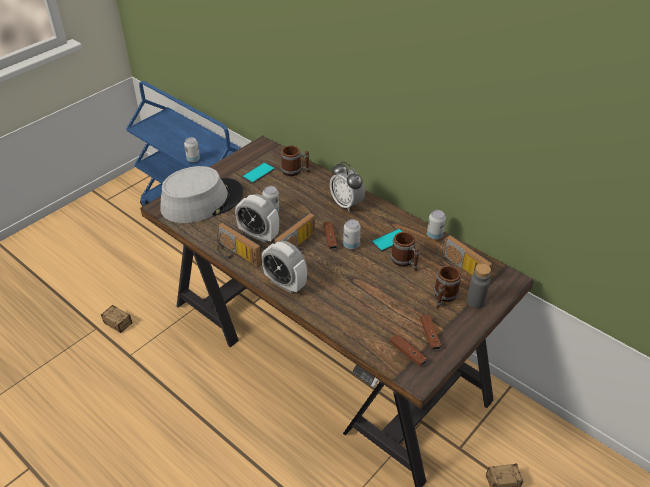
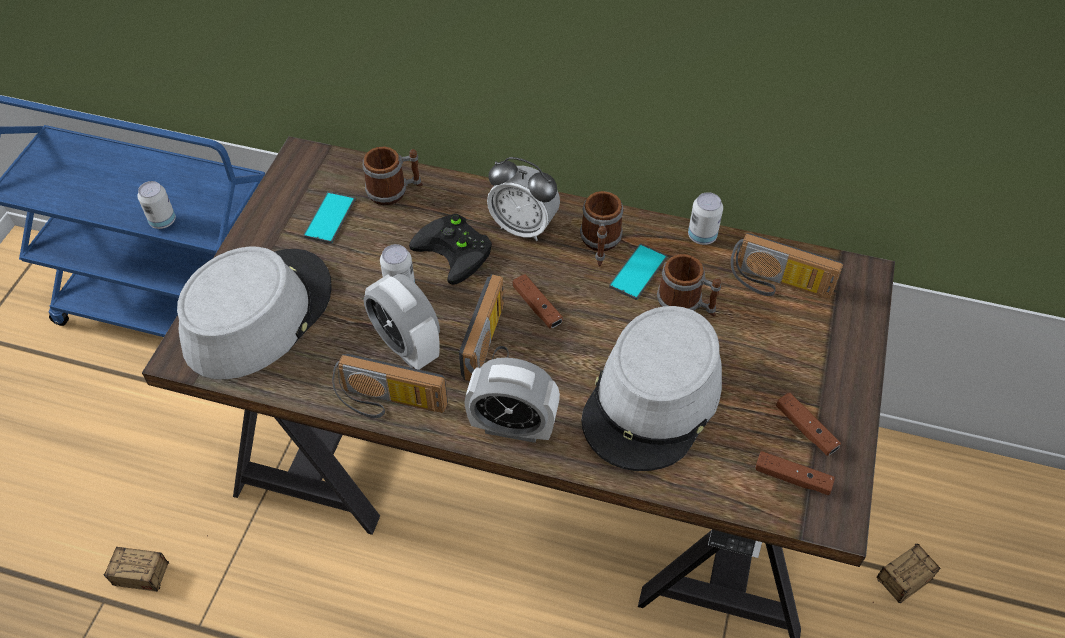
camera: 25 degrees left, 10 degrees up
(258, 235) = (406, 346): alarm clock -> alarm clock turned 45 degrees clockwise
(308, 204) = (457, 251): none -> black game controller
(351, 245) = (579, 305): can -> none
(360, 296) = (653, 400): none -> grey hat
(443, 297) = (784, 348): mug -> mug (600, 244)
(475, 301) = (836, 336): grey bottle -> none

